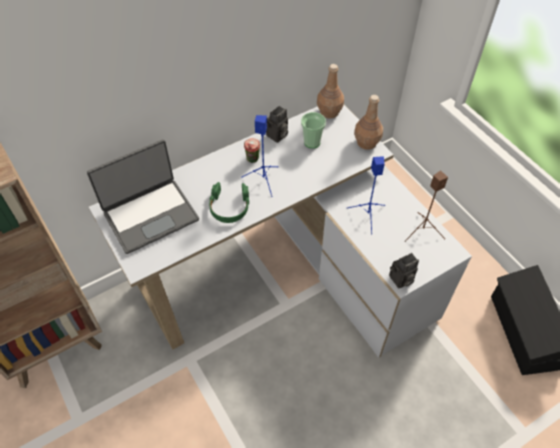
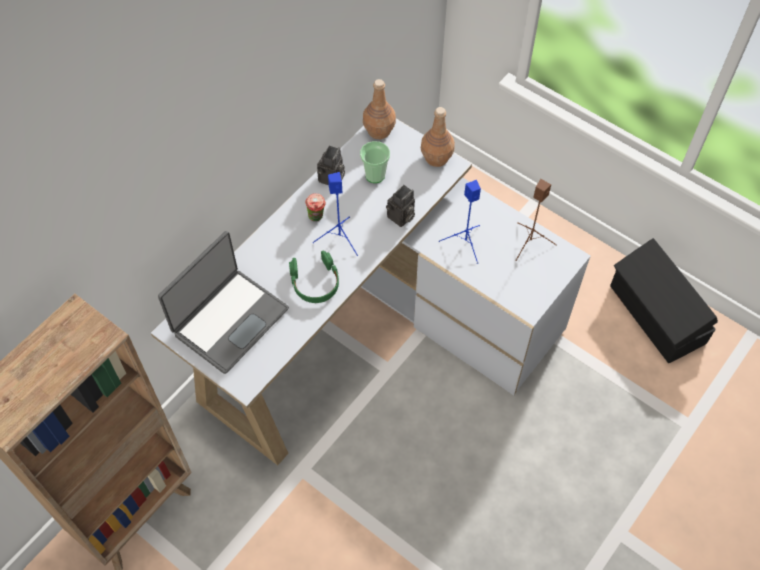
camera: 20 degrees left, 5 degrees up
(400, 280) = (527, 306): camera -> camera (400, 218)

